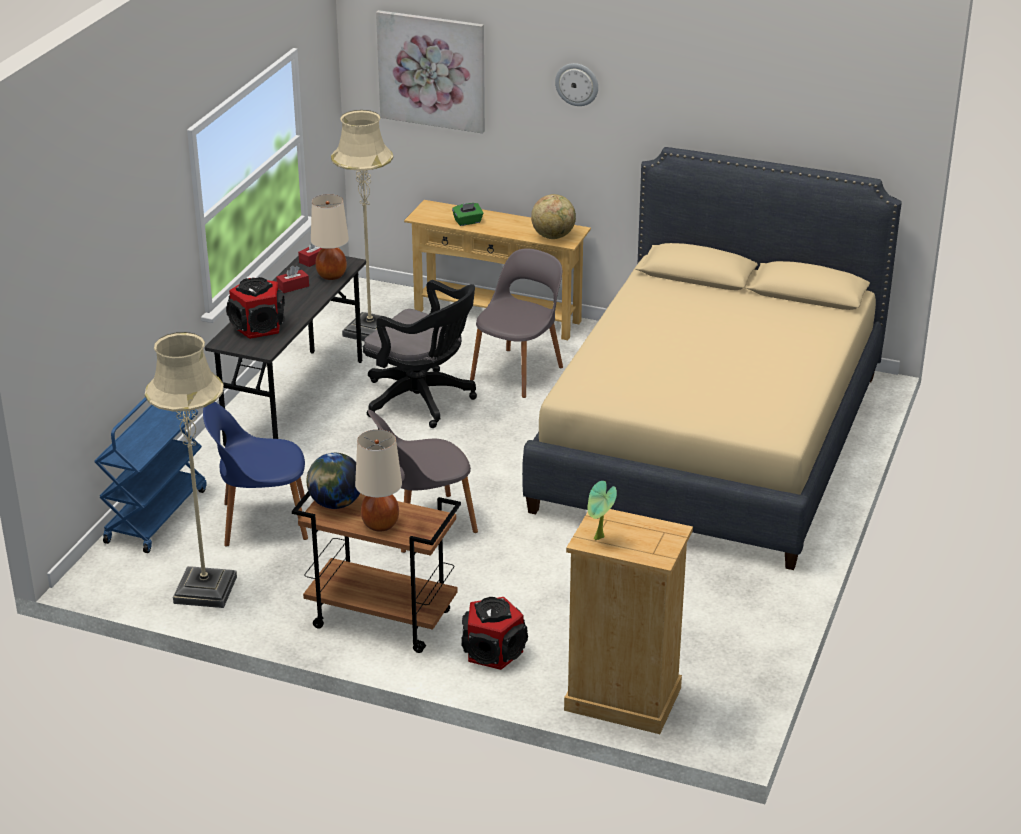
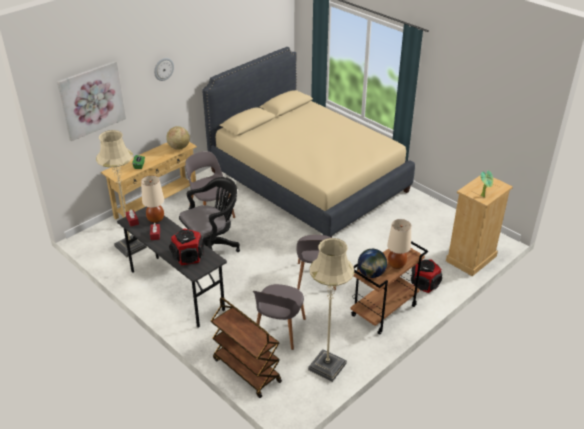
camera: 65 degrees left, 5 degrees up
(156, 515) = (246, 370): blue cart -> brown cart
(261, 521) = (279, 330): blue chair -> grey chair

